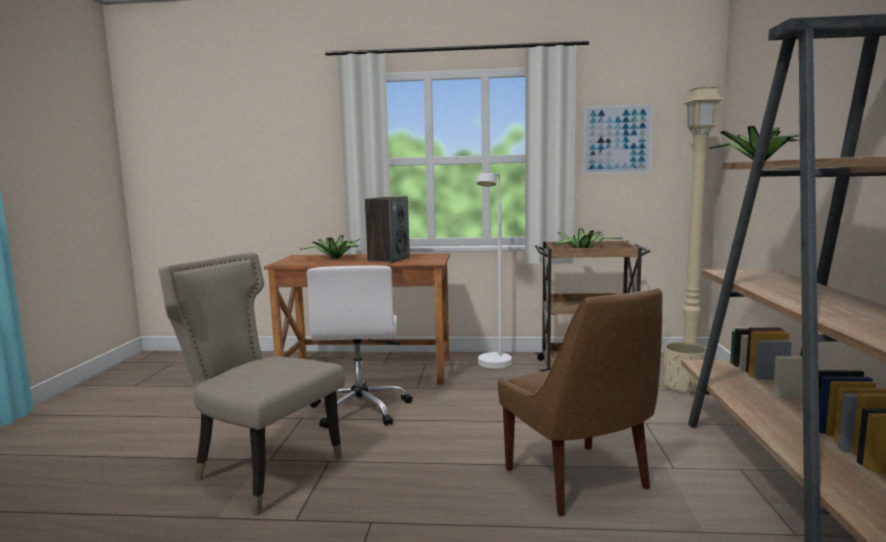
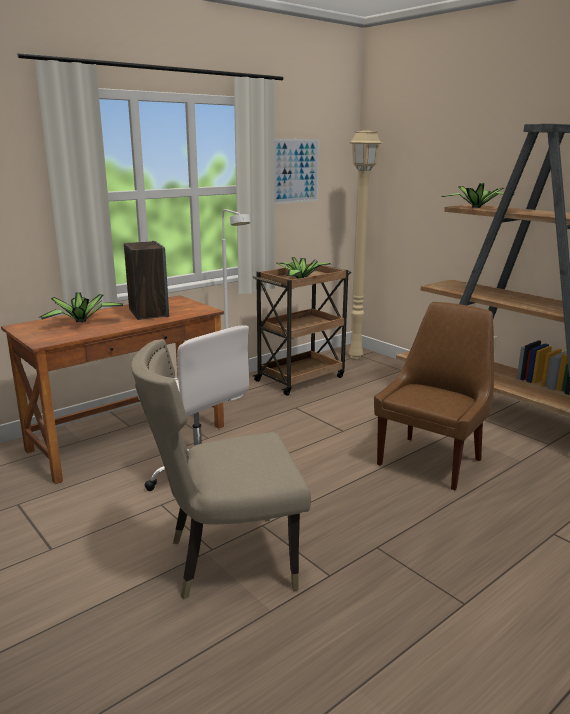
camera: 45 degrees left, 10 degrees up
(579, 481) = (431, 460): brown chair -> brown chair turned 75 degrees counterclockwise
(683, 387) = (378, 375): beige planter -> none

